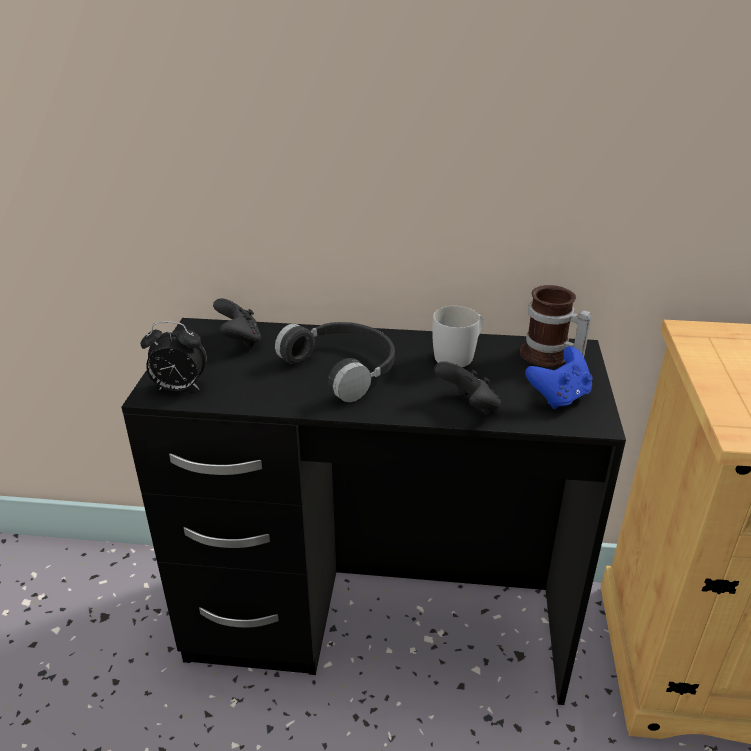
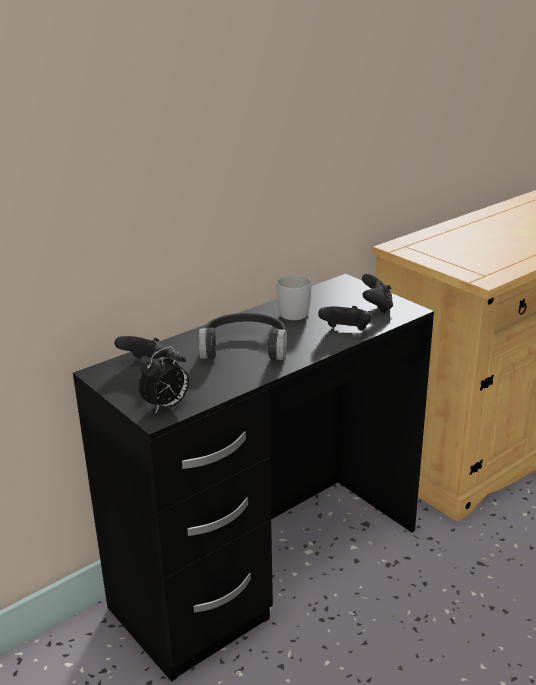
camera: 45 degrees left, 5 degrees down
(549, 356) = (338, 291): mug -> none
(559, 397) = (376, 307): blue game controller -> black game controller

